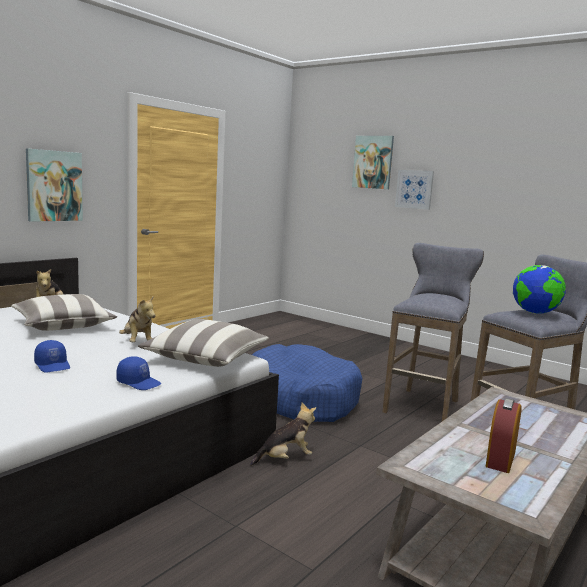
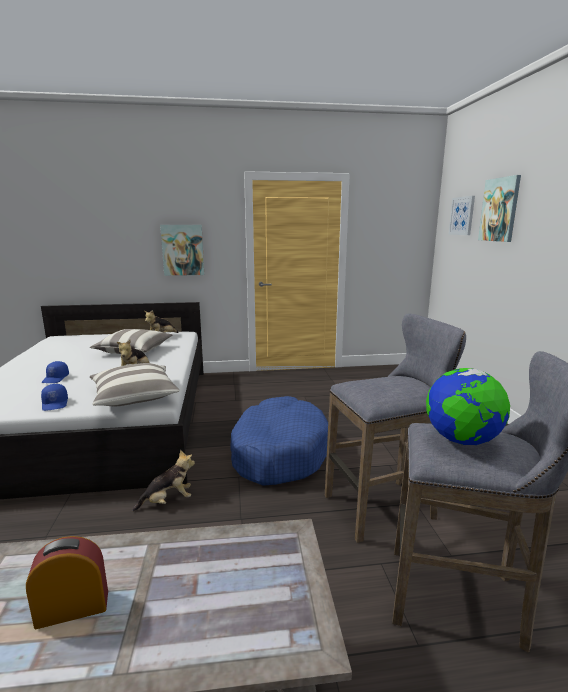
camera: 45 degrees right, 5 degrees up
(285, 459) = (168, 501): plush toy -> plush toy turned 45 degrees counterclockwise
(414, 189) = (535, 241): picture -> picture (462, 216)

